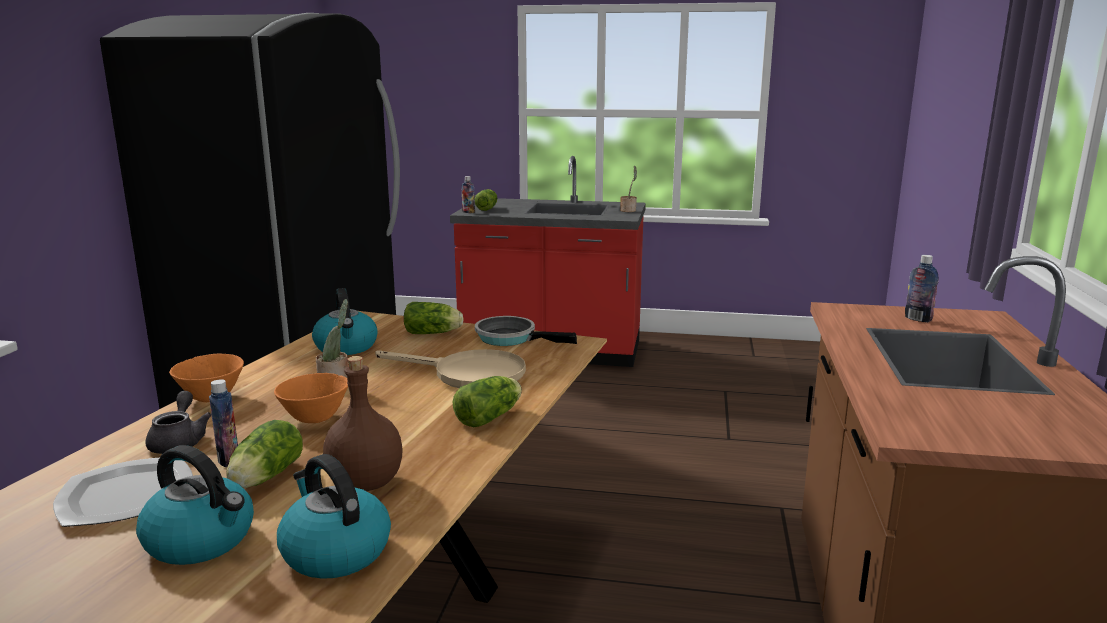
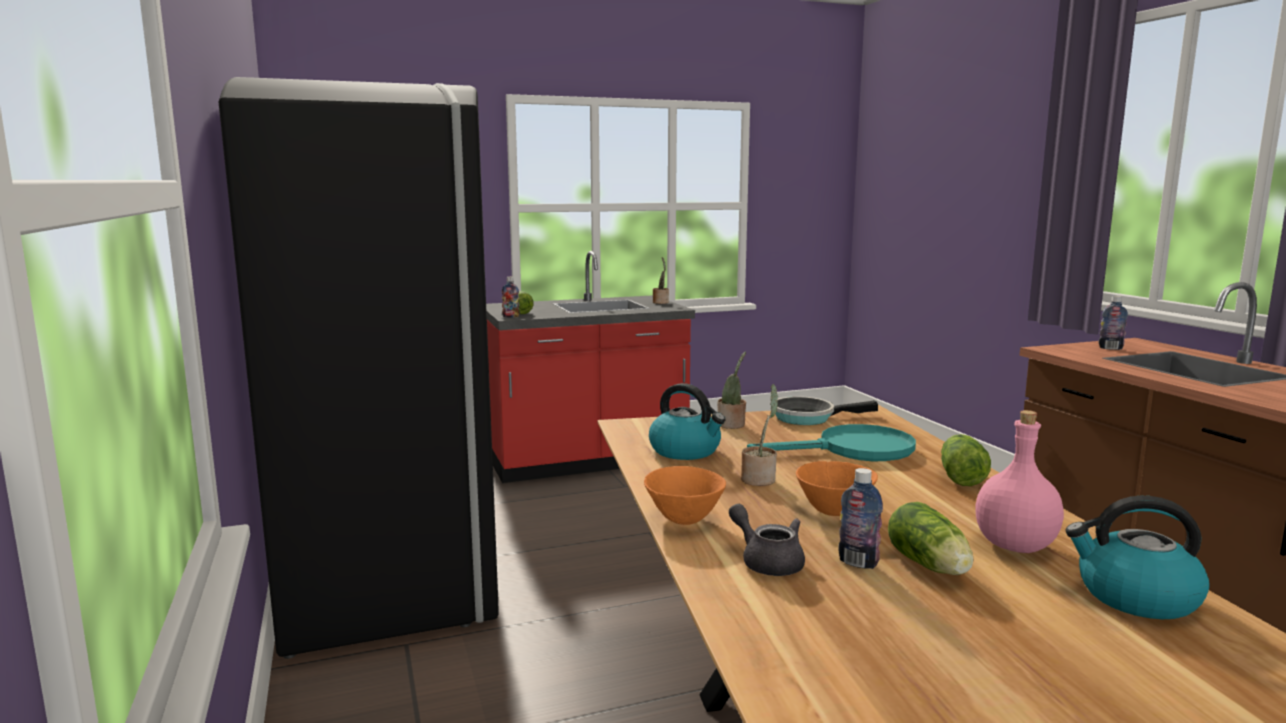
camera: 30 degrees left, 5 degrees down
(125, 496) = (859, 619): plate -> none
(202, 540) = (1026, 626): kettle -> none
(364, 483) = (1014, 546): brown bottle -> pink bottle
(434, 333) = (732, 425): lettuce -> potted plant
(467, 374) = (853, 450): beige frying pan -> turquoise frying pan

